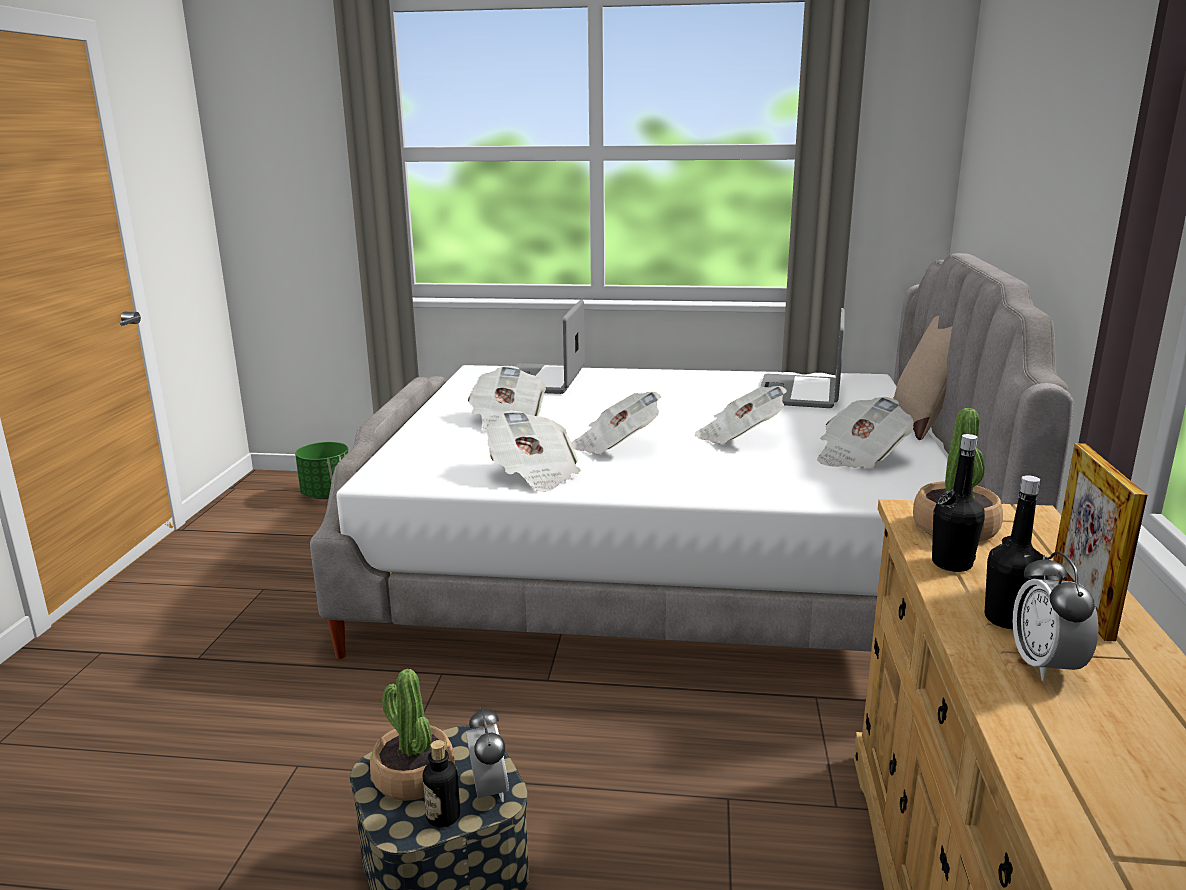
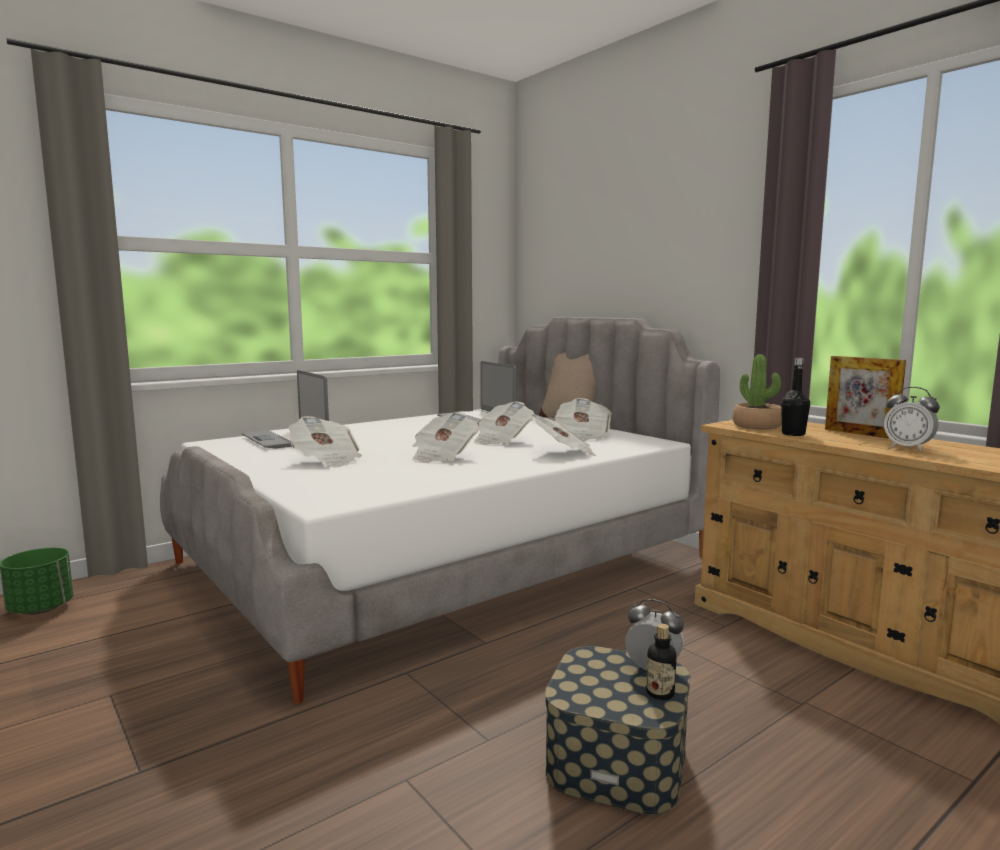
camera: 45 degrees left, 10 degrees down
(413, 776) = (600, 687): potted plant -> none
(534, 474) = (433, 477): newspaper -> newspaper (564, 453)
(1007, 619) = (859, 441): black bottle -> none

